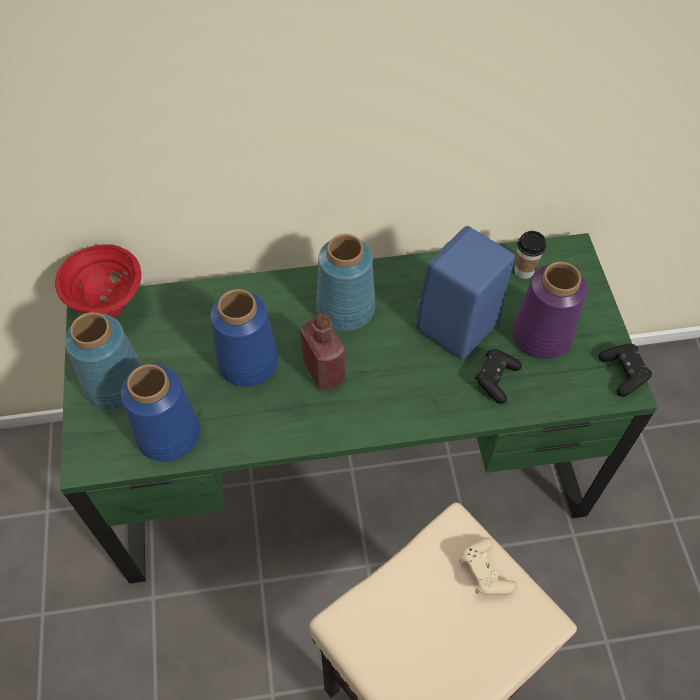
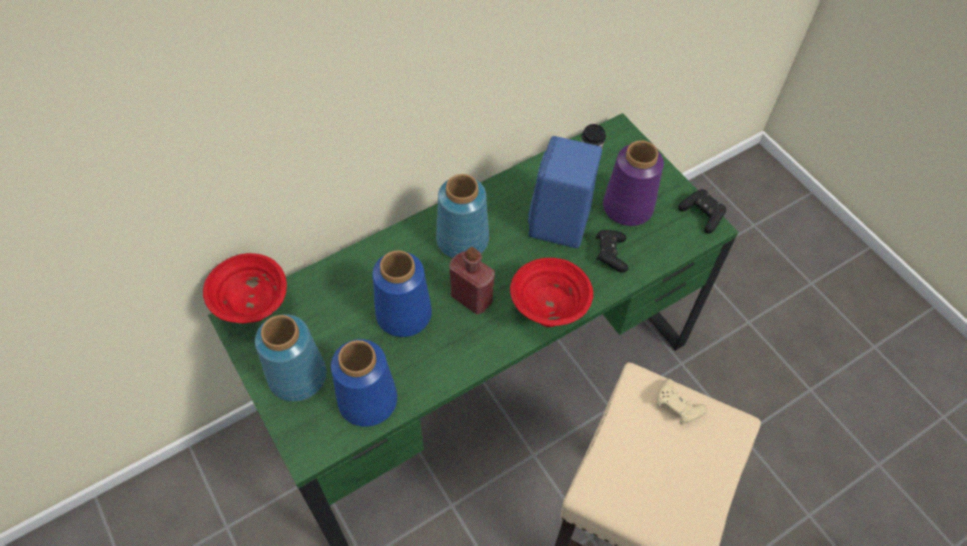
camera: 25 degrees left, 0 degrees up
(392, 418) = (546, 315): none -> red bowl

